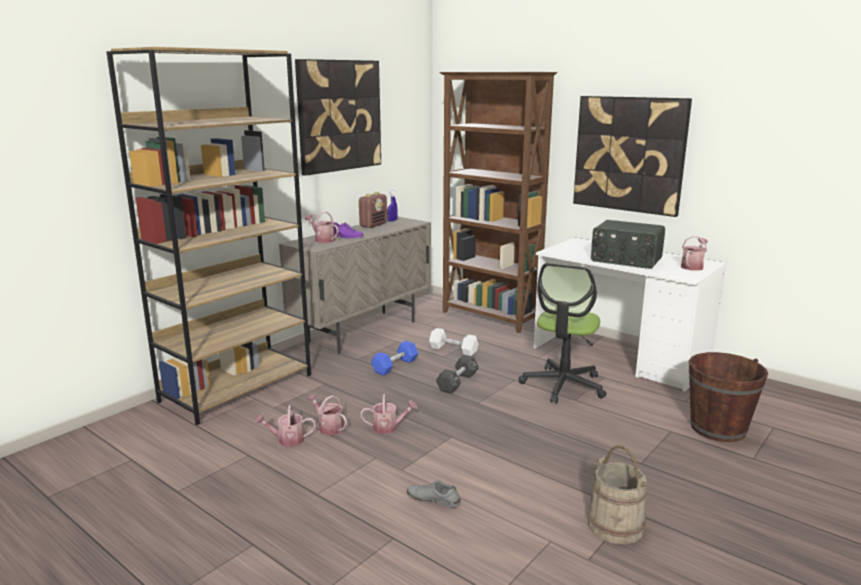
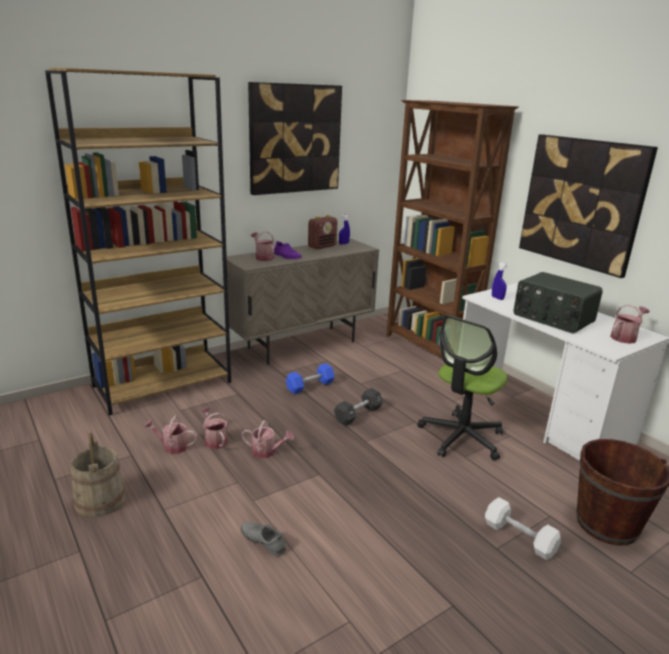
camera: 15 degrees right, 5 degrees up
(453, 350) = (373, 378): white dumbbell -> white dumbbell (519, 537)
(567, 250) = (497, 298): none -> blue spray bottle
(615, 525) = (428, 620): beige bucket -> beige bucket (100, 500)

